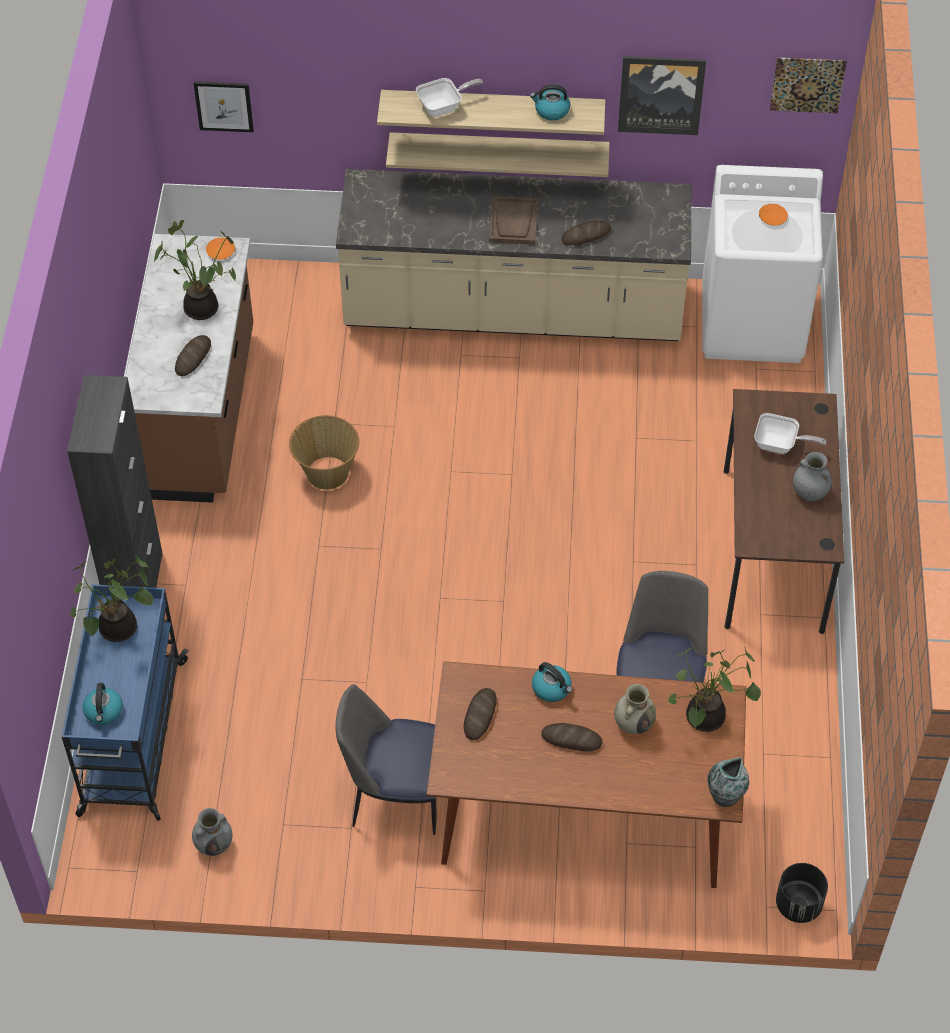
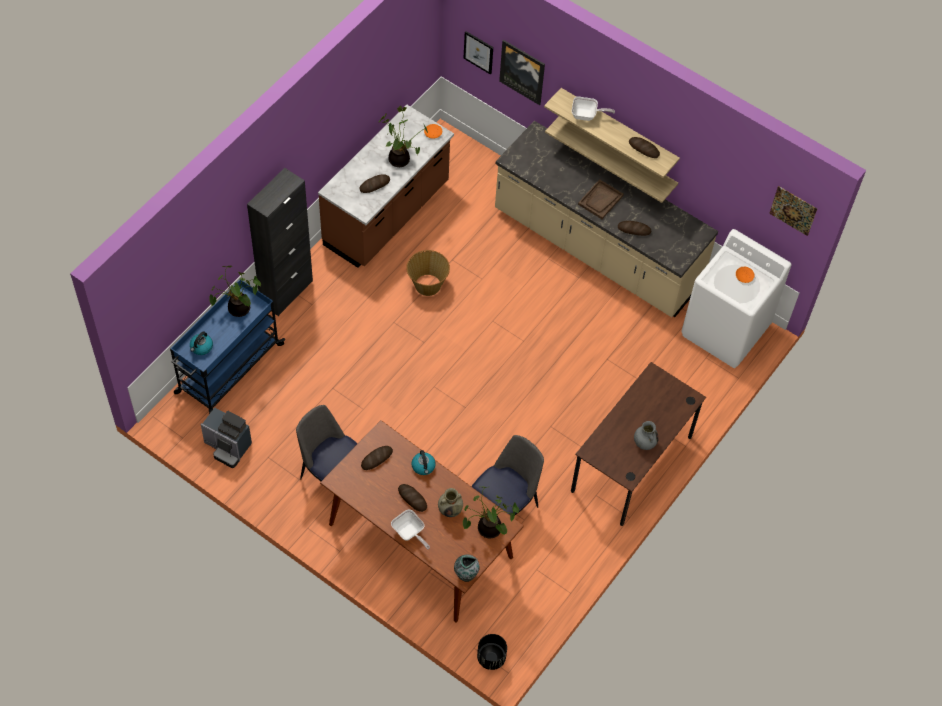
camera: 30 degrees right, 5 degrees up
(214, 844) = (228, 447): grey vase -> coffee machine
(551, 111) = (644, 149): kettle -> bread
(661, 94) = (710, 171): picture -> picture (522, 71)
(779, 445) = (650, 407): frying pan -> frying pan (409, 533)

